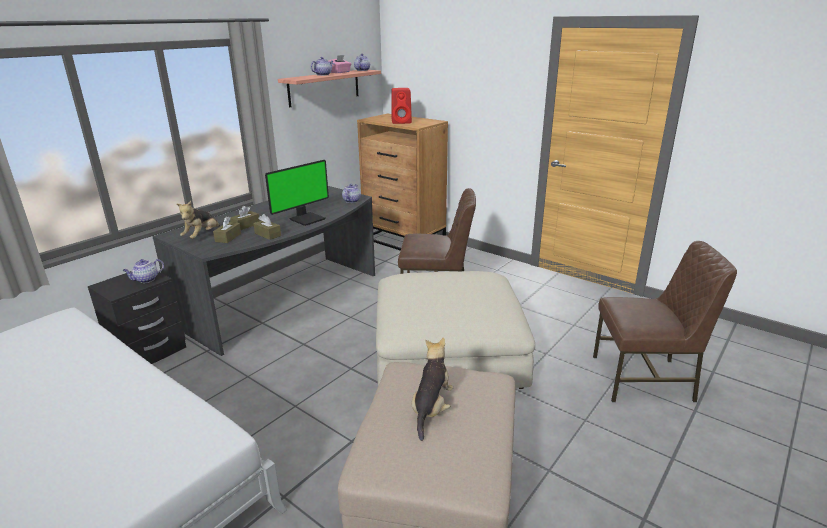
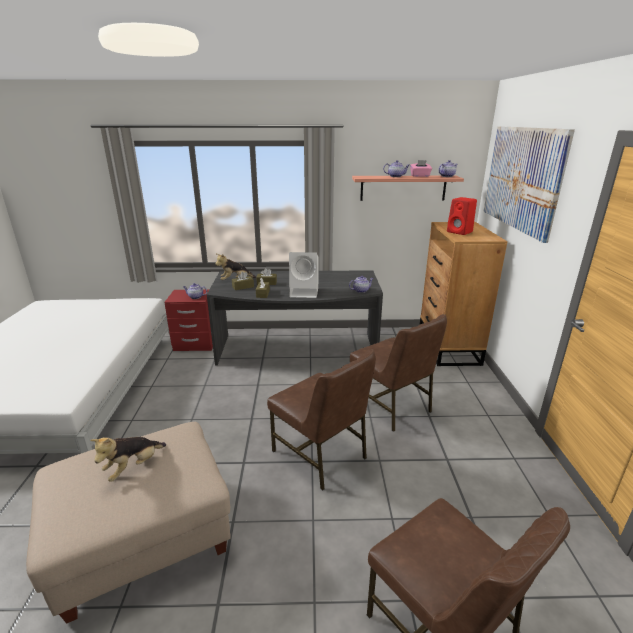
camera: 50 degrees right, 0 degrees up
(148, 352) = (195, 343): black nightstand -> red nightstand
(307, 219) = (305, 292): monitor -> white speaker
(431, 409) = (133, 467): plush toy -> plush toy turned 150 degrees clockwise
(447, 63) = (522, 178): none -> picture
(448, 353) = (321, 454): beige ottoman -> brown chair

